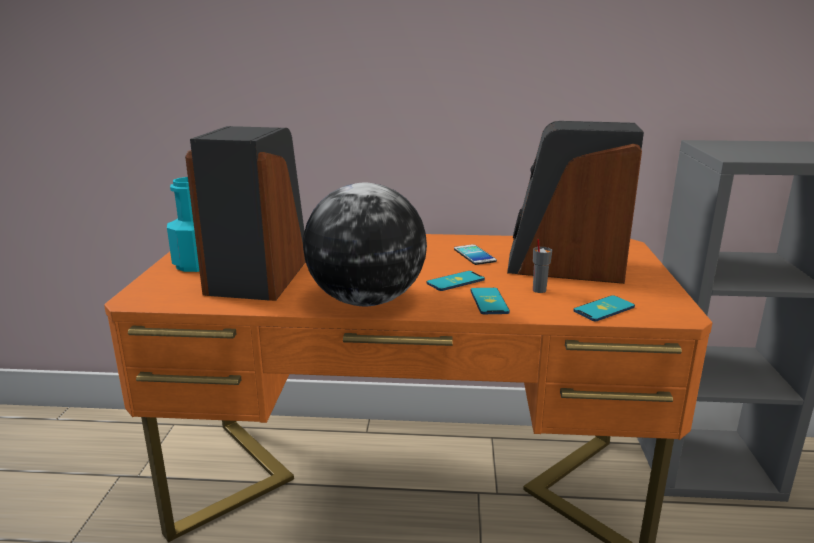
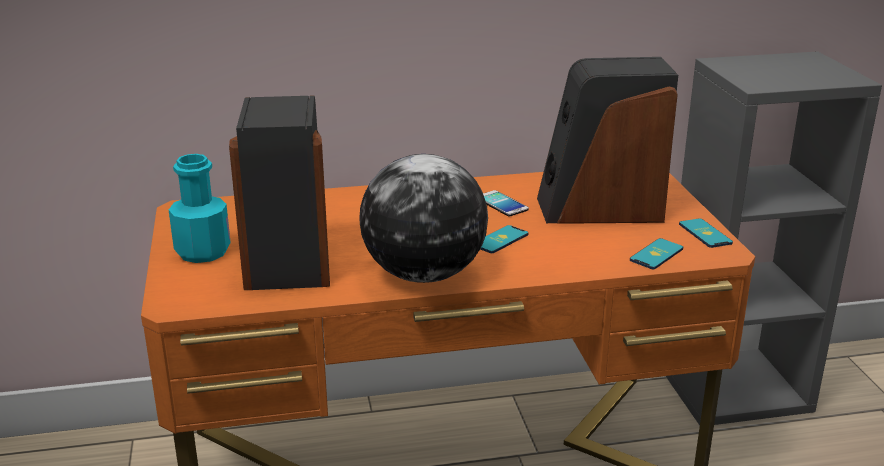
camera: 15 degrees left, 5 degrees up
(489, 301) = (546, 260): phone -> phone (705, 234)
(538, 290) = (587, 240): grey cup -> none

